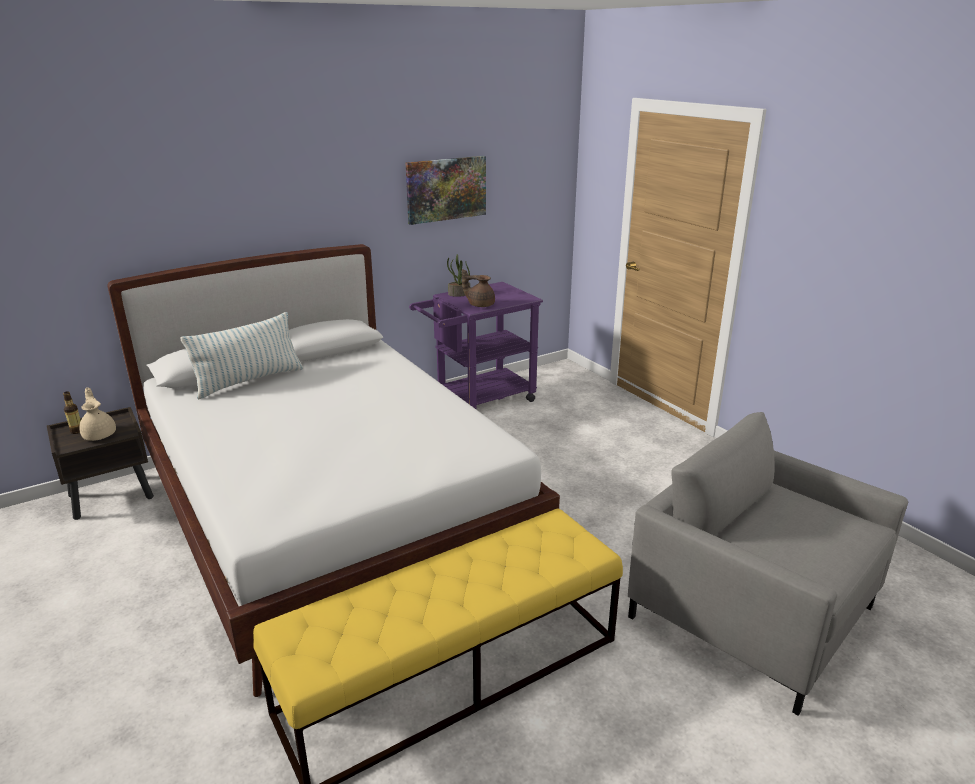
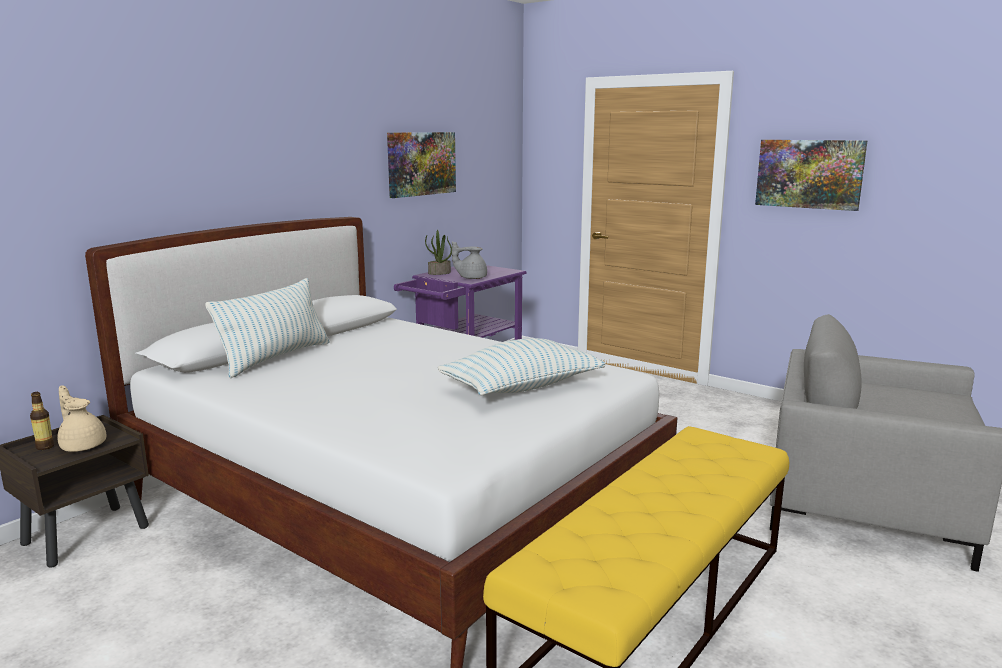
camera: 20 degrees left, 10 degrees down
(401, 451) = (522, 388): none -> pillow
(480, 304) = (471, 278): brown teapot -> grey teapot
(826, 238) = (809, 174): none -> picture

